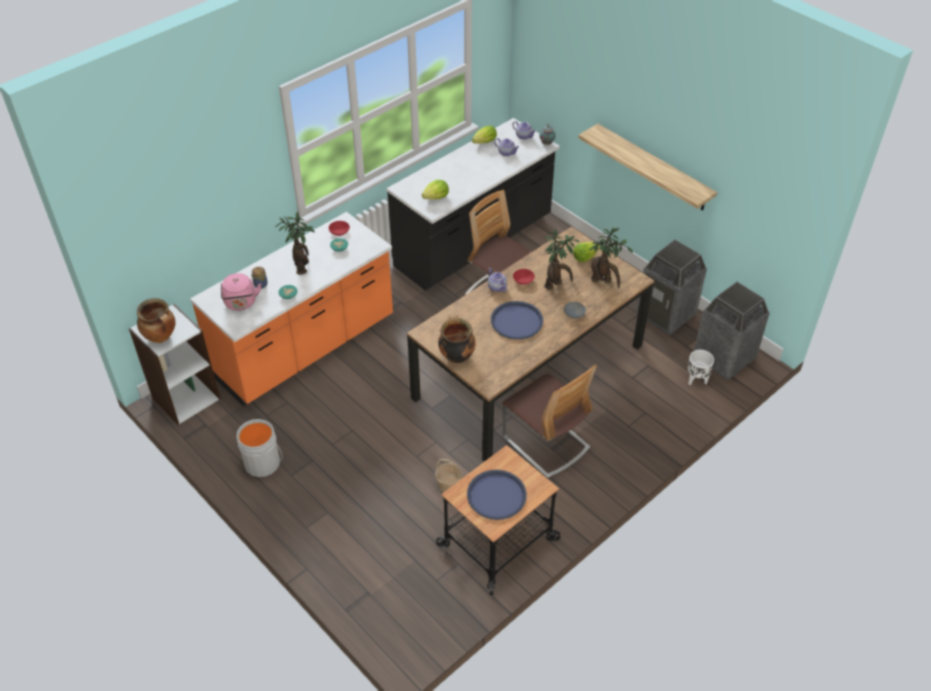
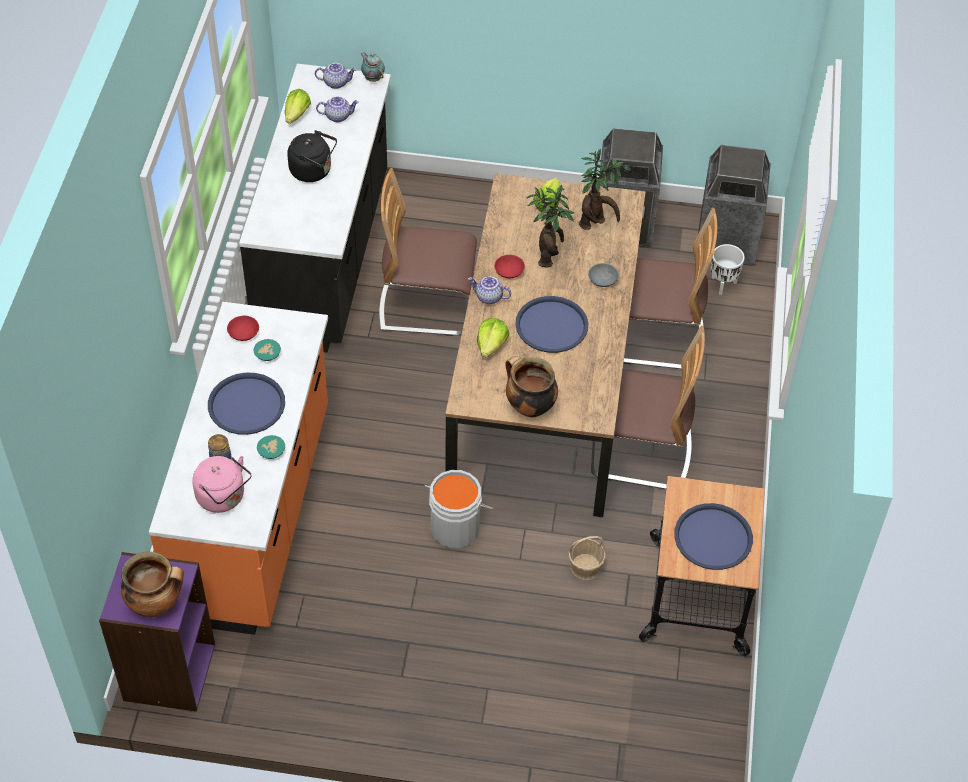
camera: 40 degrees left, 5 degrees up
(185, 397) = (168, 672): white bookcase -> purple bookcase
(264, 462) = (353, 683): grey bucket -> grey bucket (456, 526)
(302, 266) = (246, 405): potted plant -> blue tray
(436, 197) = (314, 221): lettuce -> lettuce (491, 345)
(463, 173) = (313, 171): none -> black kettle
(621, 386) = (656, 338): none -> chair
(653, 168) = (551, 51): shelf -> none

